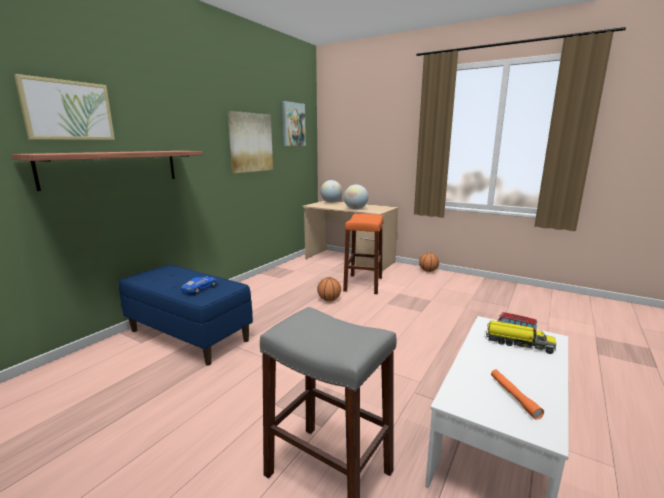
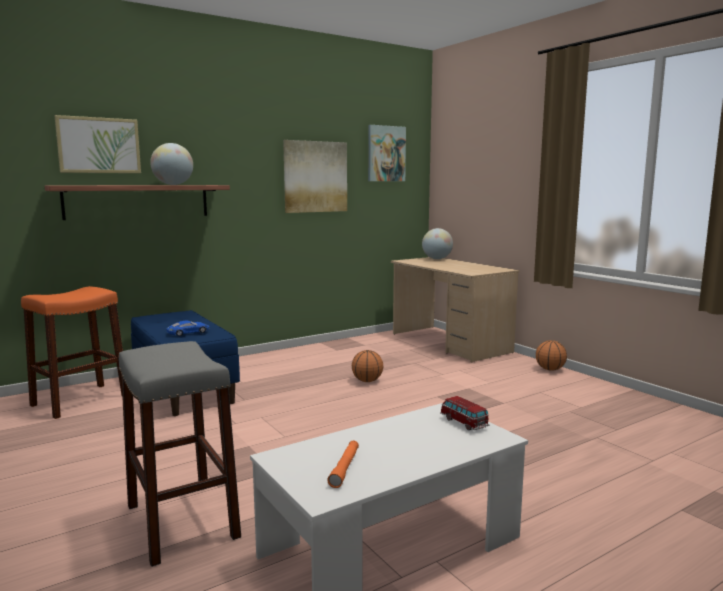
camera: 25 degrees right, 5 degrees down
(355, 209) = (450, 268): globe -> globe (173, 185)
(363, 284) = (433, 371): orange stool -> orange stool (80, 400)
(517, 343) = (442, 433): toy truck -> none

